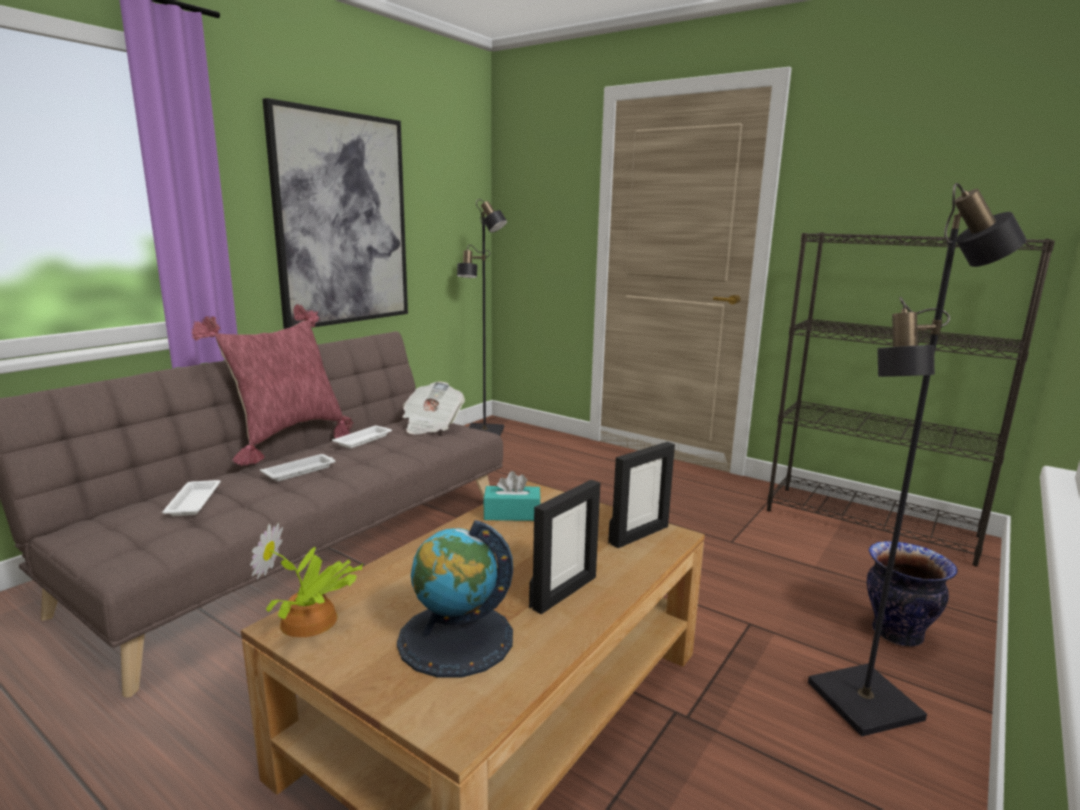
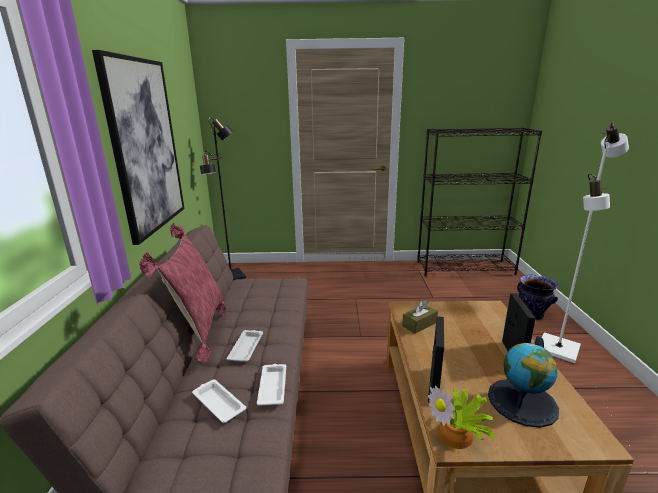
camera: 35 degrees left, 5 degrees up
(364, 440) = (243, 309): white tray -> white tray (273, 386)
(431, 425) = (264, 284): newspaper -> none
(512, 514) = (419, 324): turquoise tissue box -> brown tissue box
(639, 534) = (482, 311): picture frame -> picture frame (433, 384)
(863, 701) = (558, 348): black floor lamp -> white floor lamp

